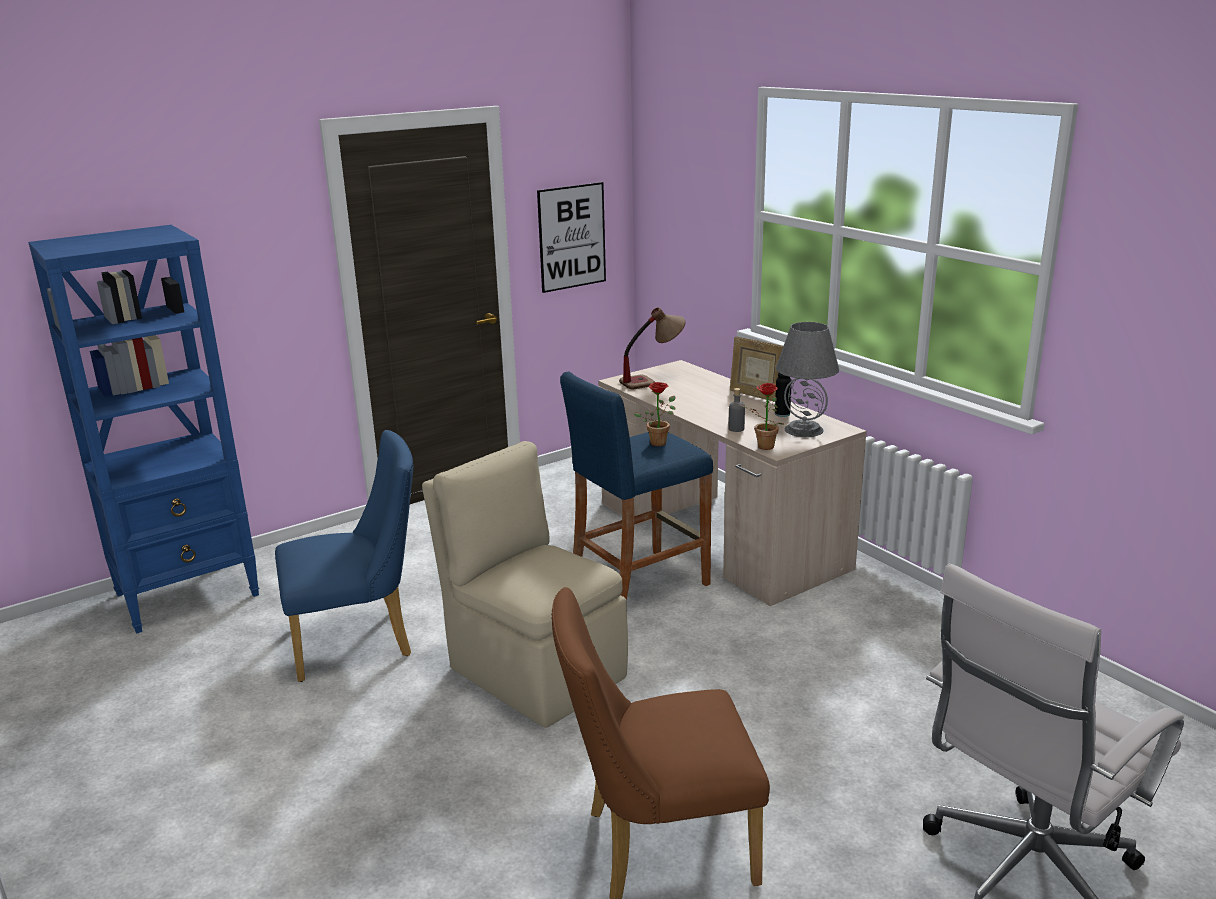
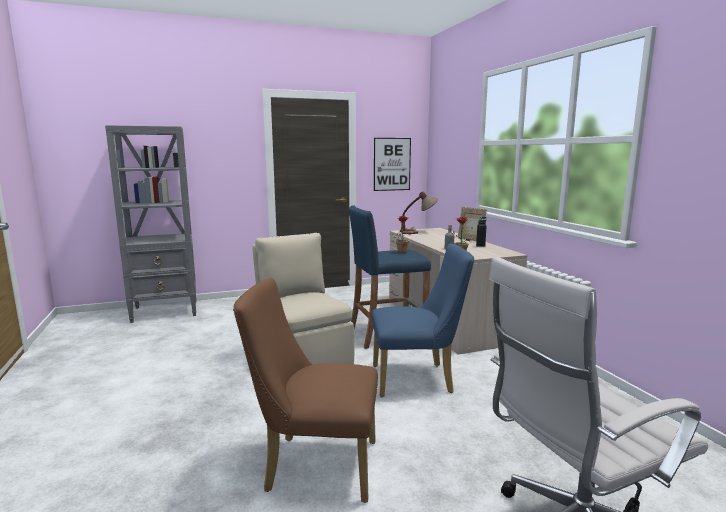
camera: 15 degrees right, 10 degrees down
(189, 594) = (166, 311): blue bookcase -> grey bookcase
(361, 641) = (227, 339): blue chair -> blue chair (418, 379)
(803, 430) = (488, 252): grey table lamp -> none

